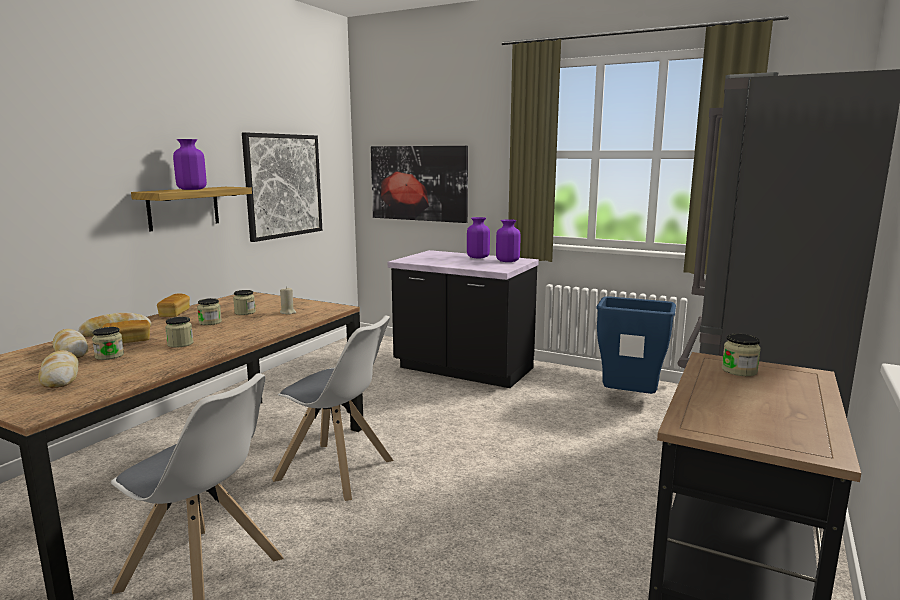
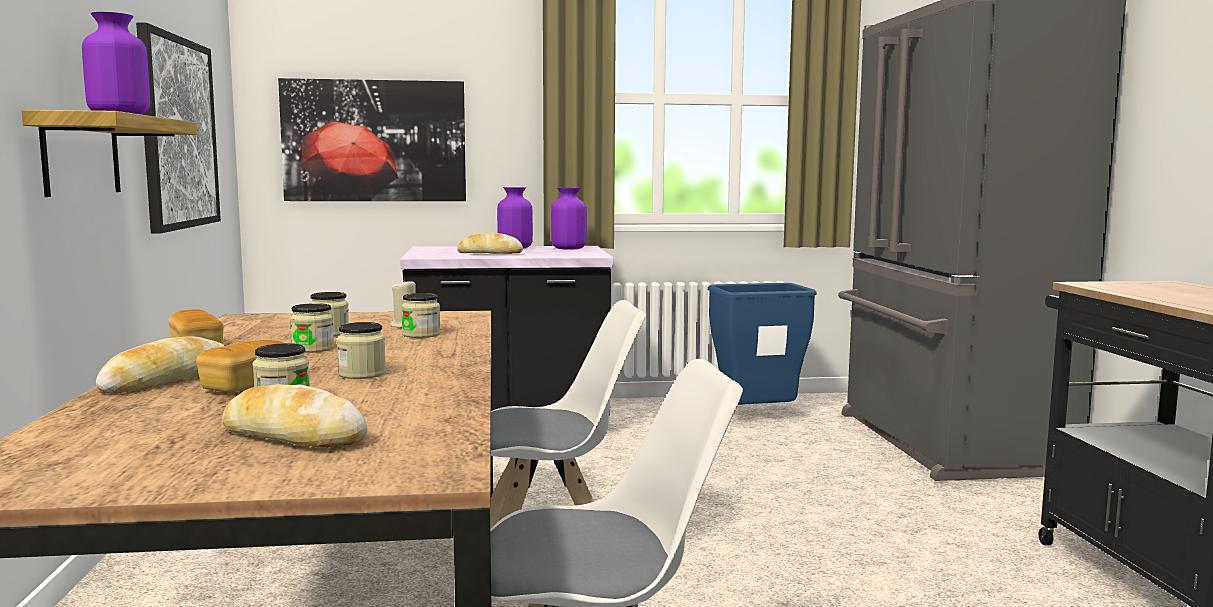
camera: 35 degrees left, 5 degrees down
(71, 351) = (170, 411): bread -> bread (489, 253)
(739, 371) = (1131, 286): jar -> jar (421, 334)

